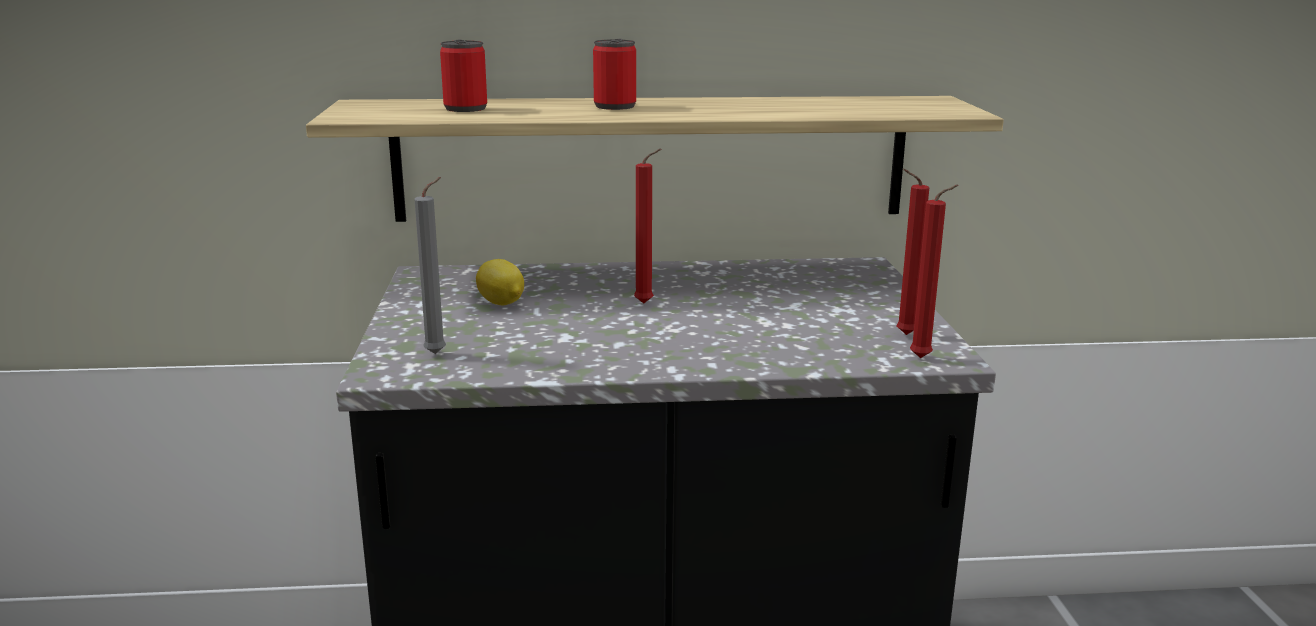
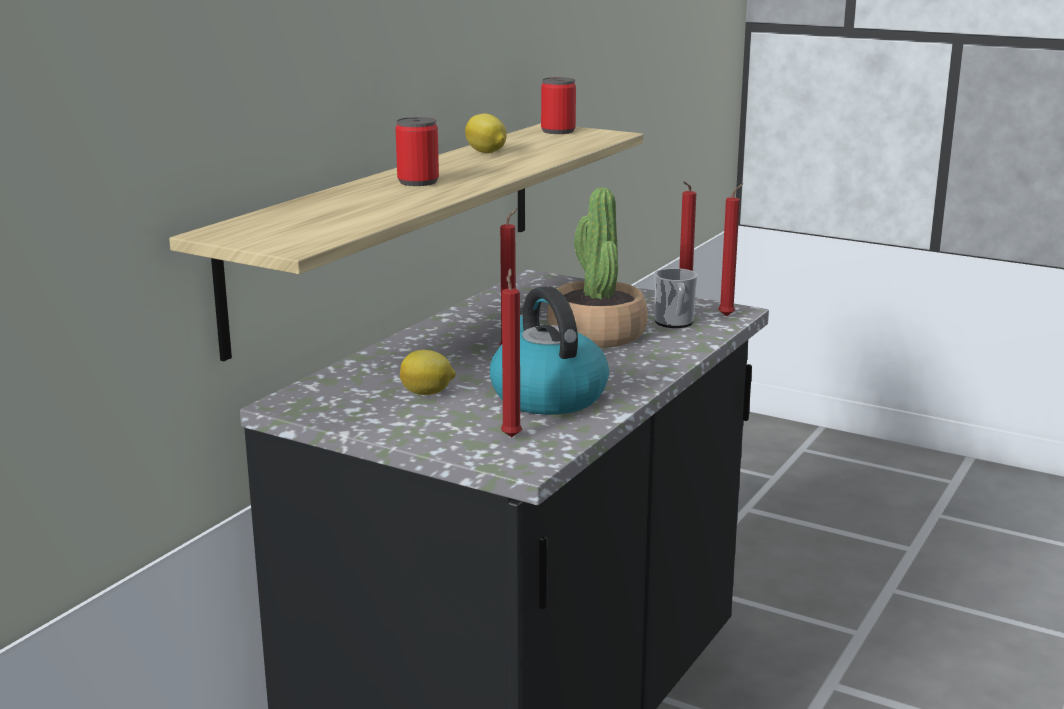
camera: 55 degrees left, 0 degrees up
(439, 353) = (511, 436): grey candle -> red candle
(465, 108) = (333, 213): can -> can (558, 131)
(553, 342) = (547, 396): none -> kettle
(751, 320) = (596, 334): none -> potted plant
(774, 102) = (486, 152): none -> lemon
(848, 342) = (675, 323): none -> mug

